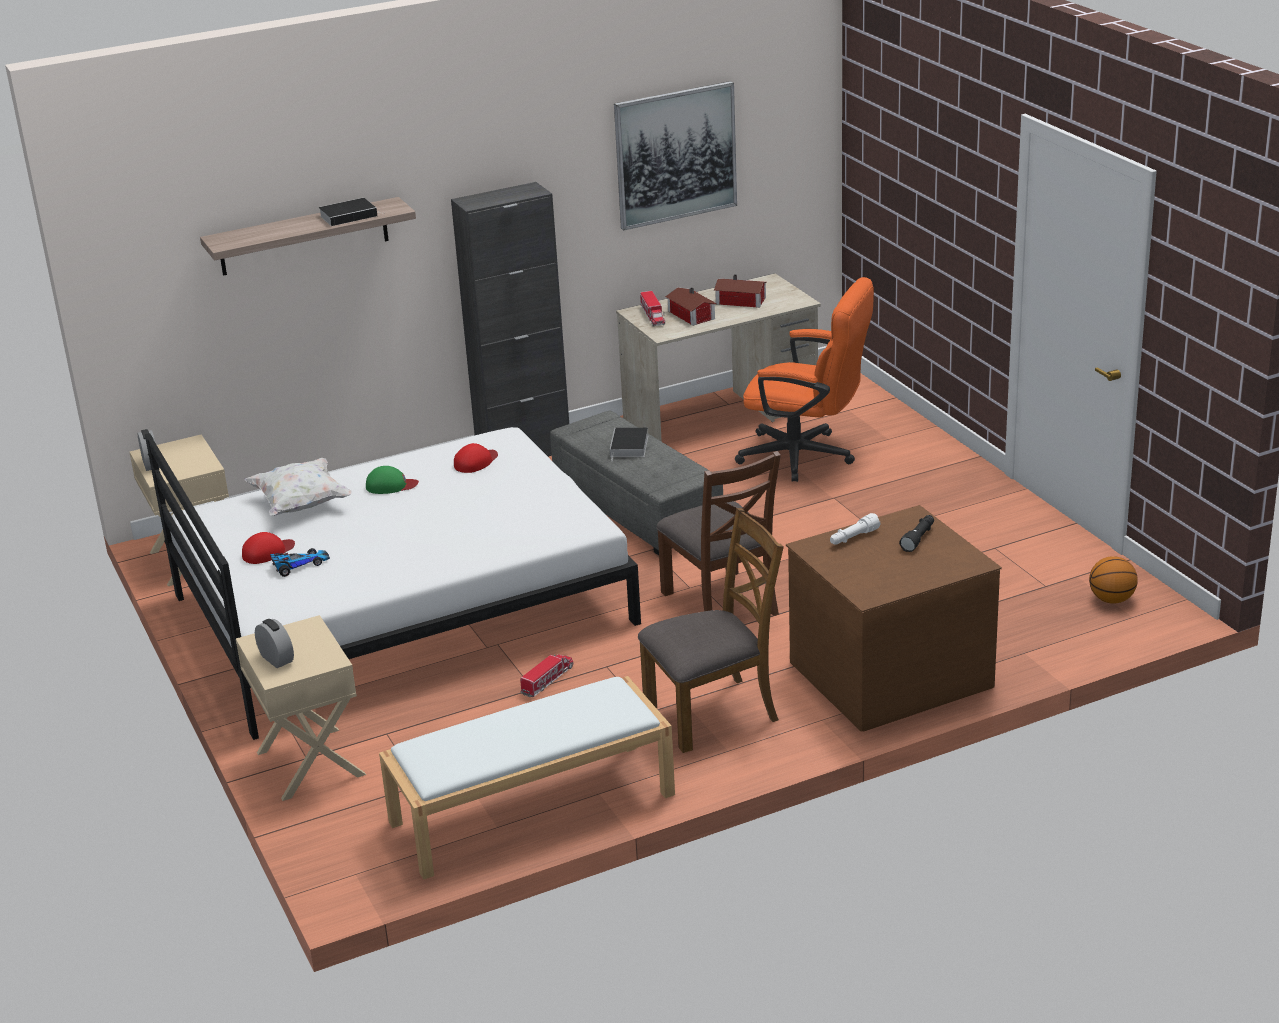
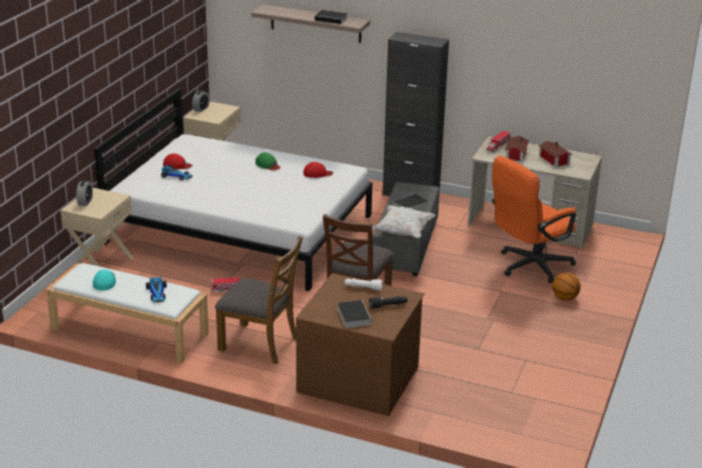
camera: 45 degrees right, 0 degrees up
(301, 504) = (224, 154): white pillow -> white pillow (403, 232)
(486, 742) = (105, 281): none -> turquoise cap
(585, 710) = (157, 293): none -> toy car
(675, 155) = (546, 55): picture -> none
(806, 457) = (528, 266): orange office chair -> orange office chair turned 75 degrees clockwise
(910, 570) = (353, 315): none -> book
(1112, 600) = (529, 420): basketball -> basketball (564, 298)

